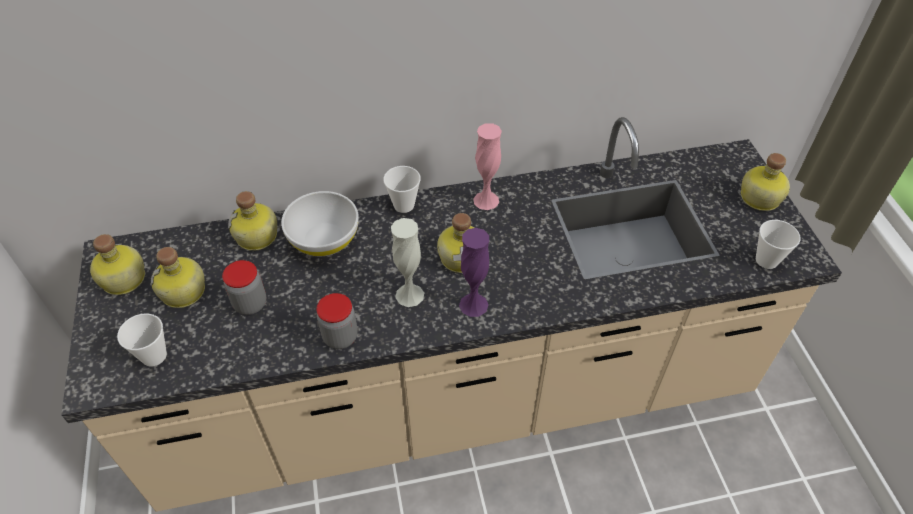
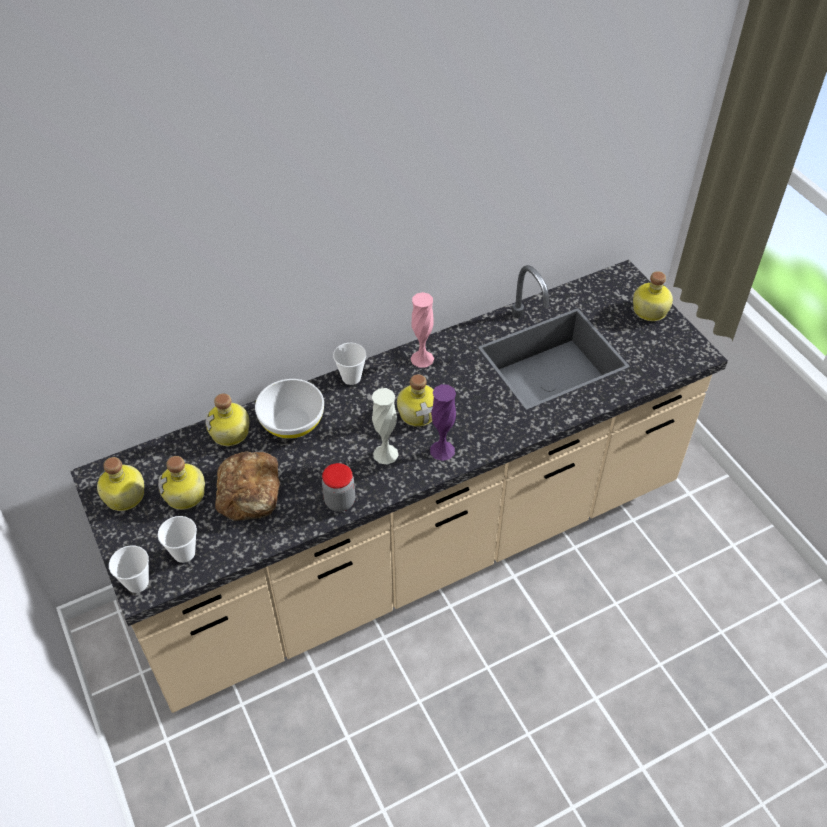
camera: 15 degrees left, 0 degrees up
(250, 304) = (250, 491): jar -> bread
(766, 260) = (667, 362): cup -> cup (137, 583)

